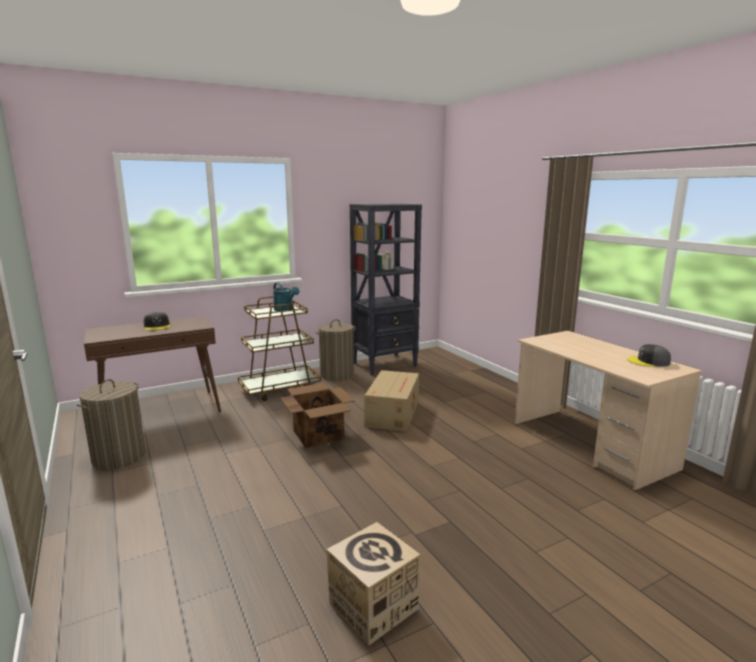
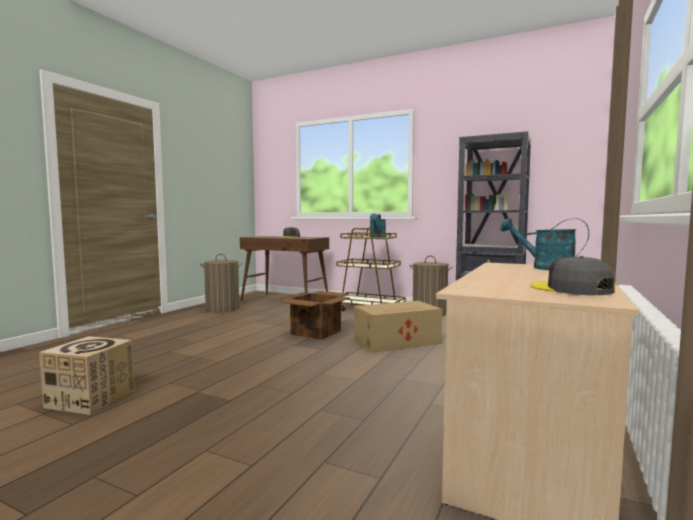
camera: 55 degrees right, 10 degrees down
(563, 339) = (545, 268): none -> turquoise watering can

